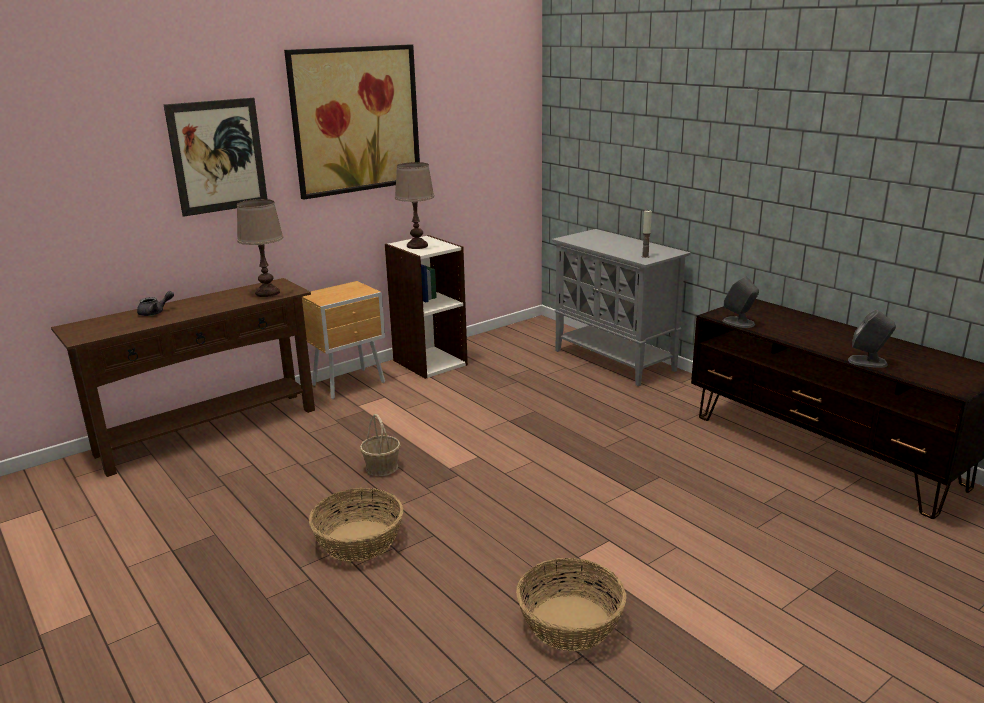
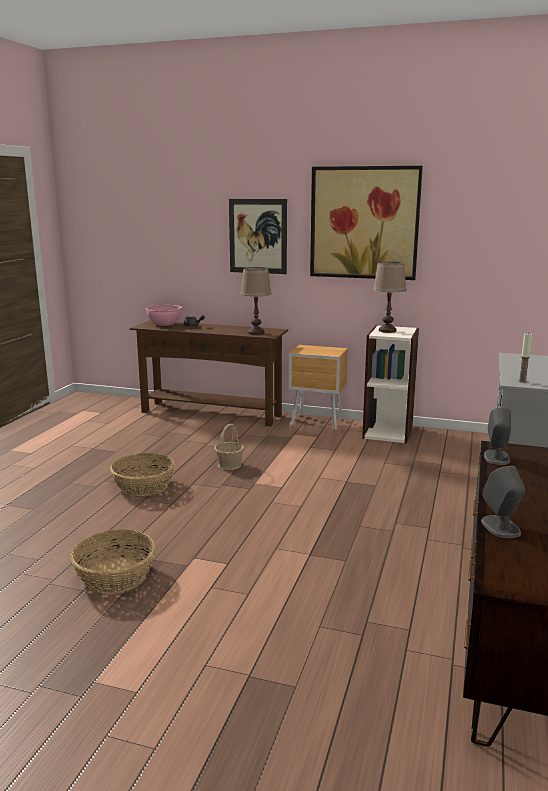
camera: 55 degrees right, 5 degrees down
(101, 324) = (164, 324): none -> pink bowl

